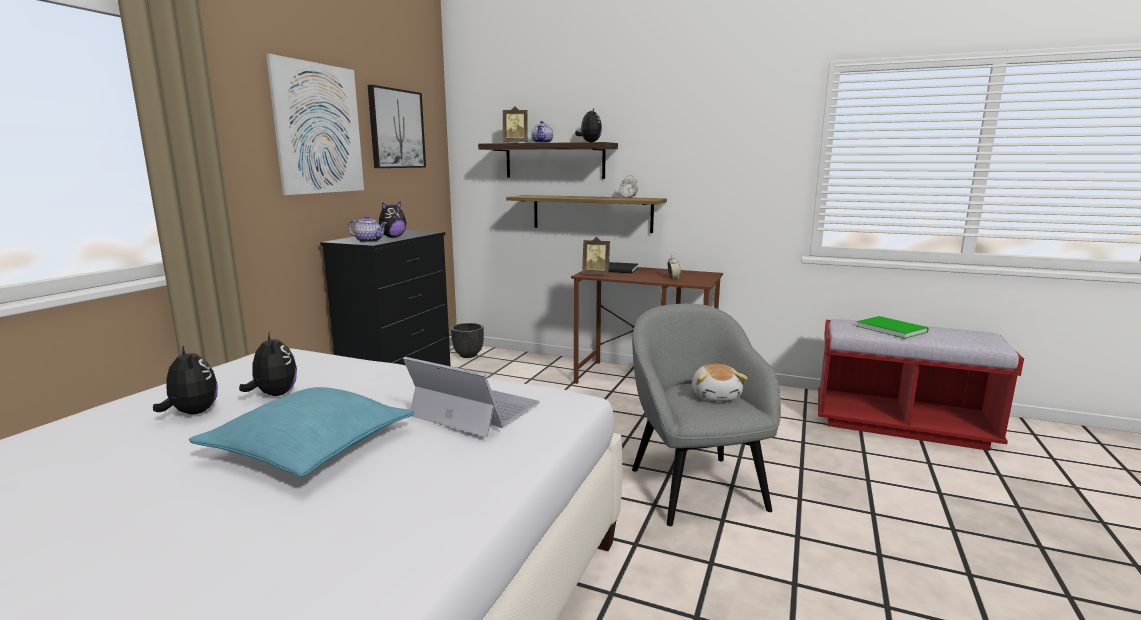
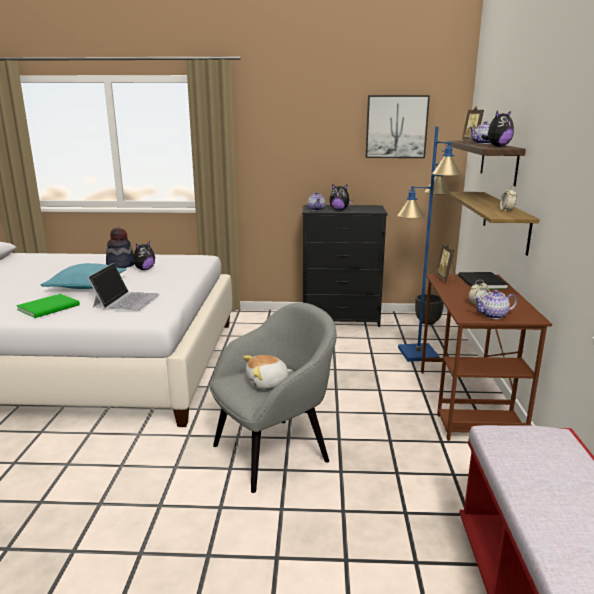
camera: 70 degrees right, 5 degrees up
(192, 413) = (121, 265): plush toy -> hat
(319, 129) = (315, 131): picture -> none
(535, 375) = (417, 354): none -> blue floor lamp
(701, 278) = (493, 315): none -> teapot
(890, 328) = (549, 467): green book -> green book (50, 307)

